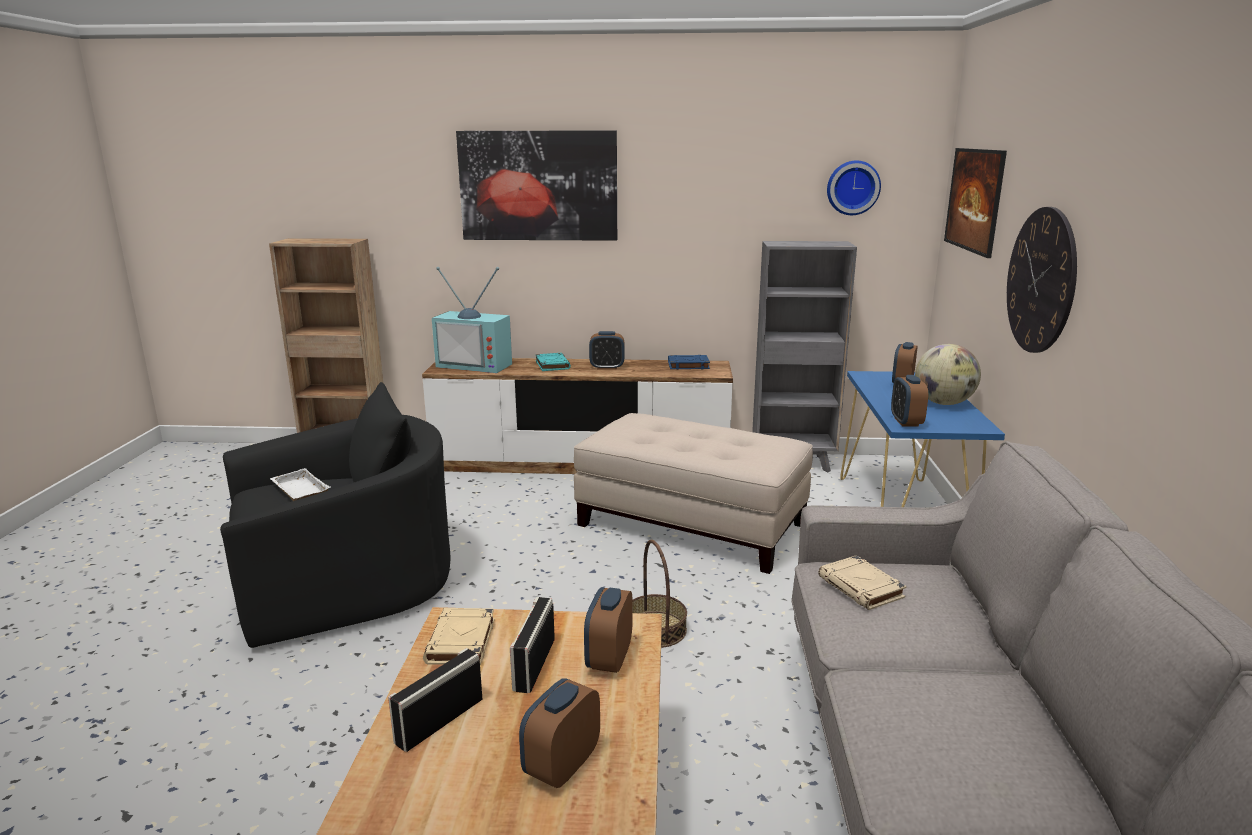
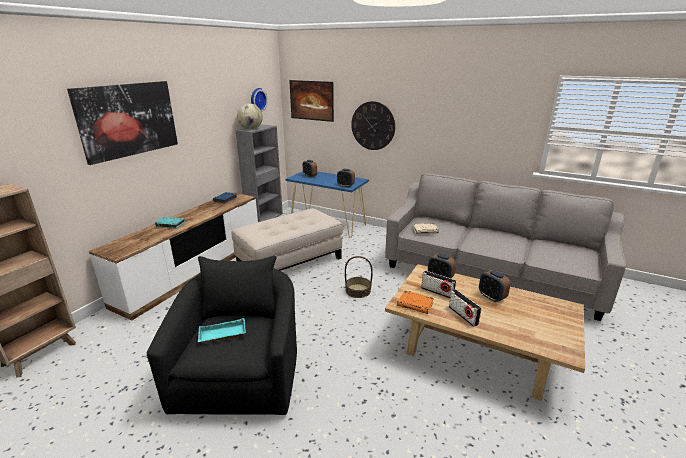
camera: 65 degrees left, 5 degrees up
(298, 491) = (222, 335): white tray -> turquoise tray
(461, 642) = (415, 304): beige book -> orange book
(477, 364) = (130, 242): television -> none
(607, 367) = (198, 214): alarm clock -> none
(943, 403) = (336, 177): globe -> globe (251, 129)

